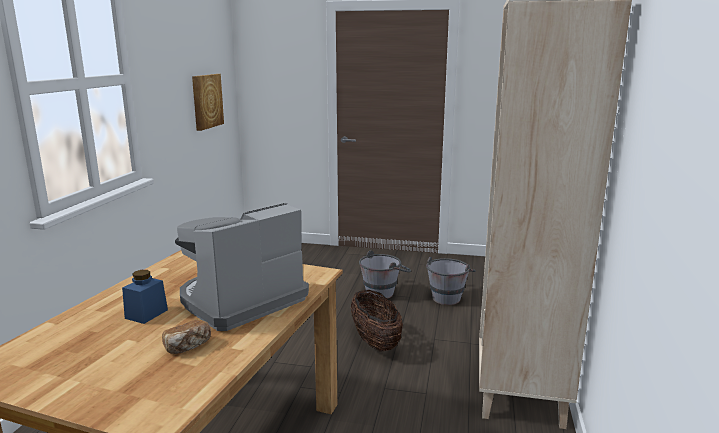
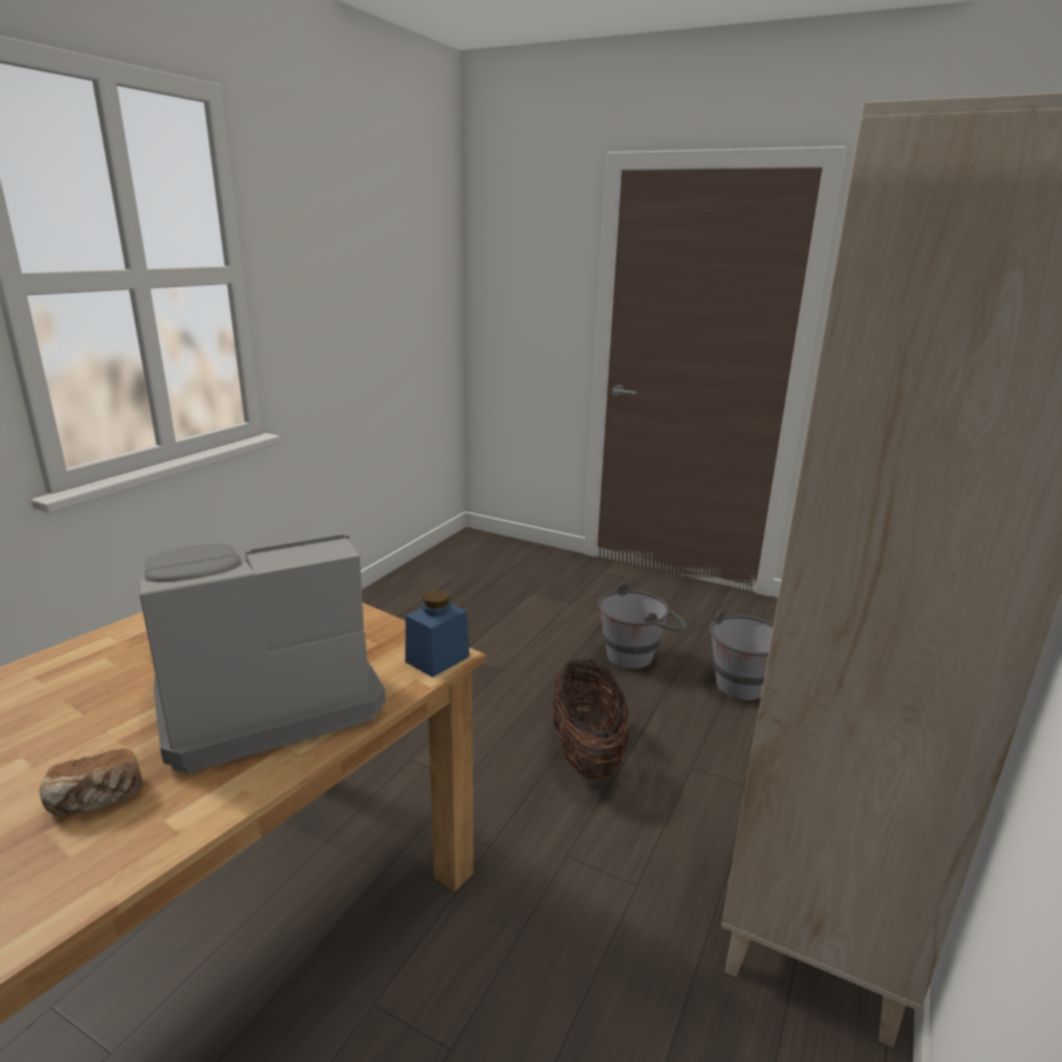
camera: 15 degrees right, 5 degrees up
(146, 314) = (97, 702): blue jar -> blue jar (437, 659)
(206, 101) = (400, 315): picture -> none

